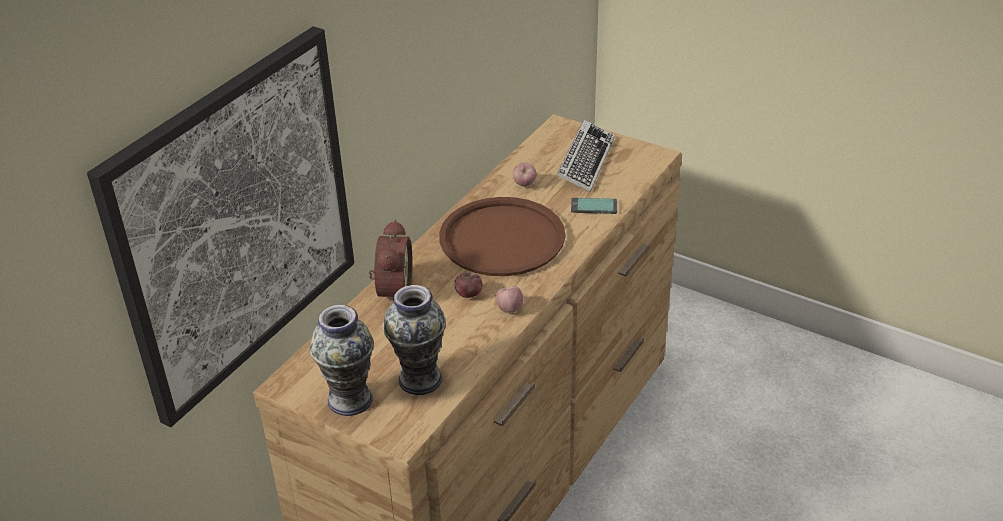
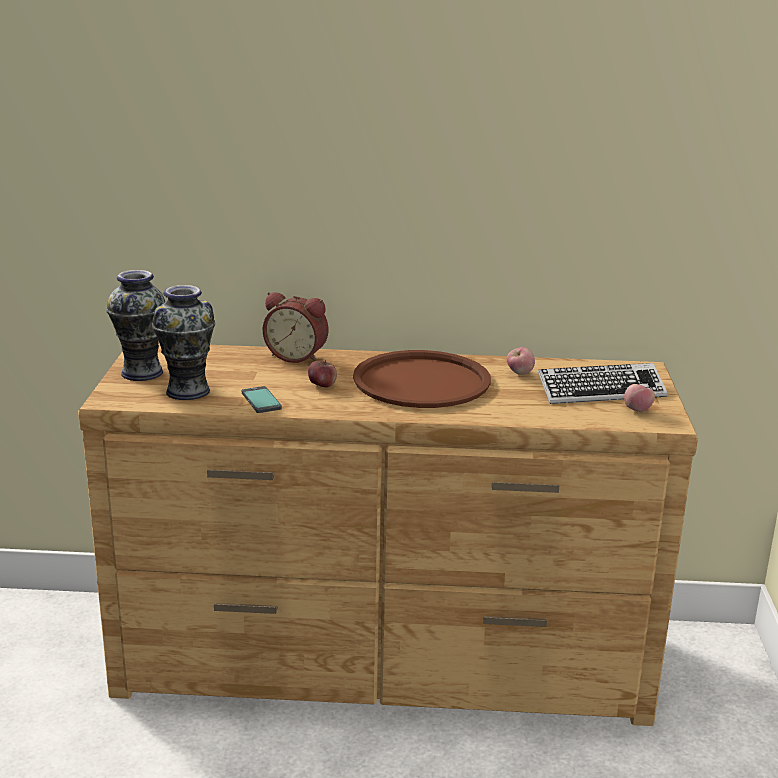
camera: 60 degrees right, 15 degrees down
(236, 223) = (152, 182): picture -> none
(392, 289) = (297, 356): alarm clock -> alarm clock turned 45 degrees clockwise
(509, 309) = (317, 405): apple -> apple (637, 410)
(594, 207) = (526, 410): phone -> phone (261, 401)

